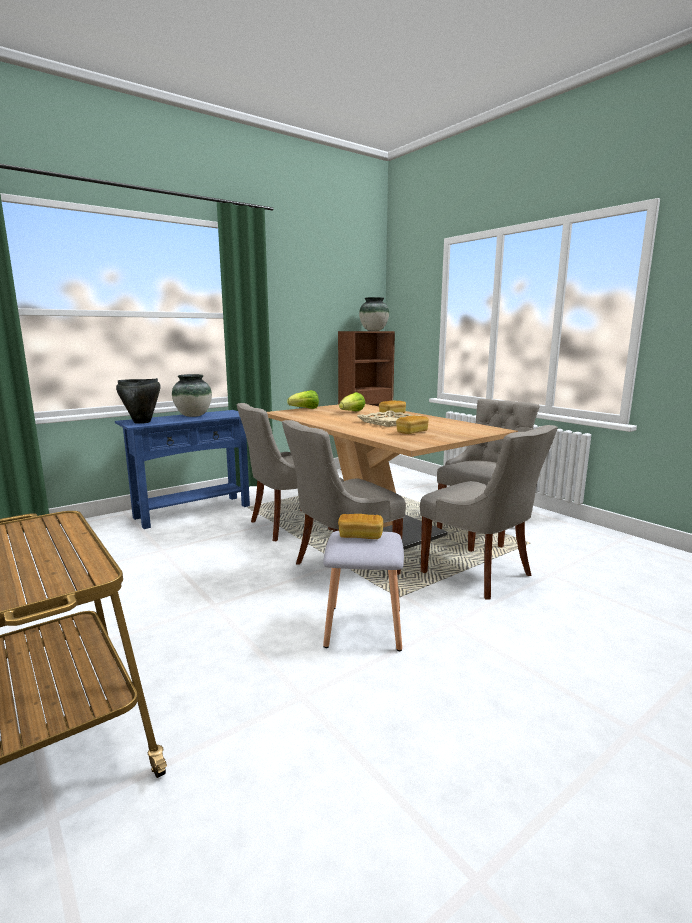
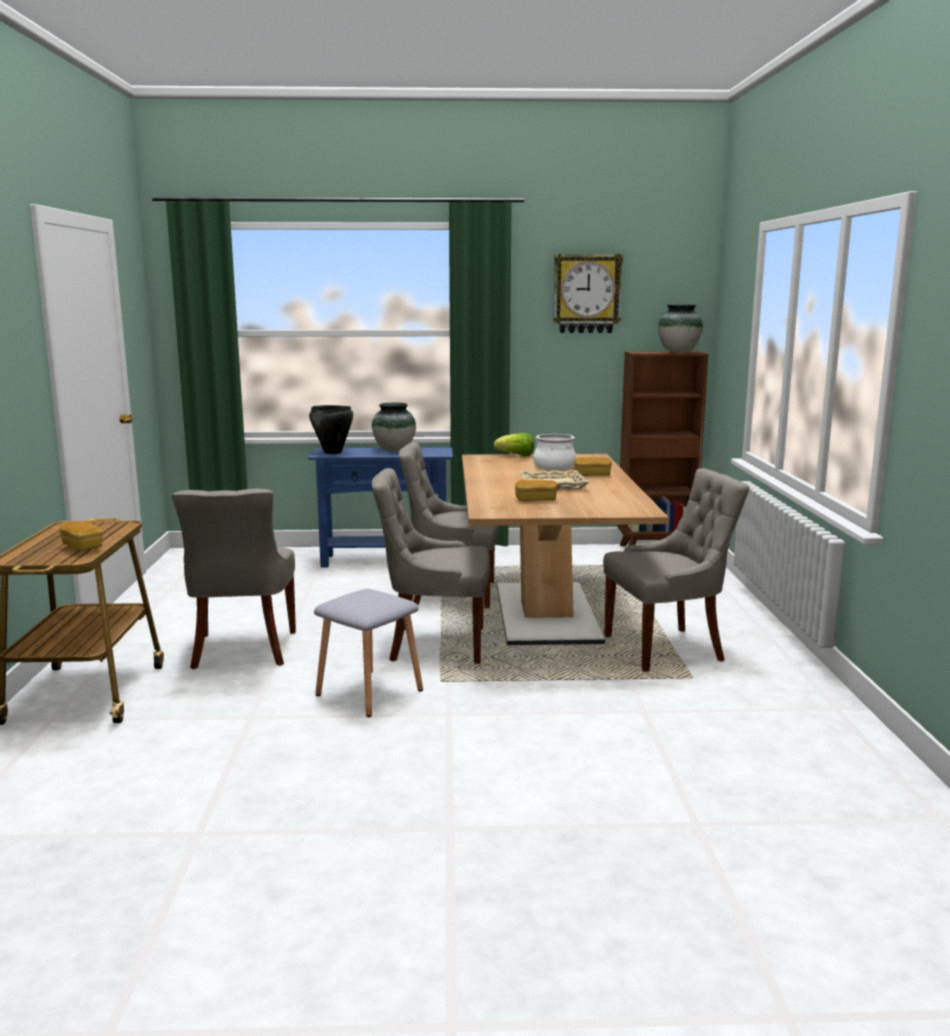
camera: 35 degrees right, 0 degrees up
(311, 288) = (586, 294): none -> wall clock
(352, 412) = (555, 466): lettuce -> cooking pot
(360, 536) = (369, 595): bread -> bread (82, 546)
(479, 574) = (562, 687): grey chair -> grey chair (242, 651)

